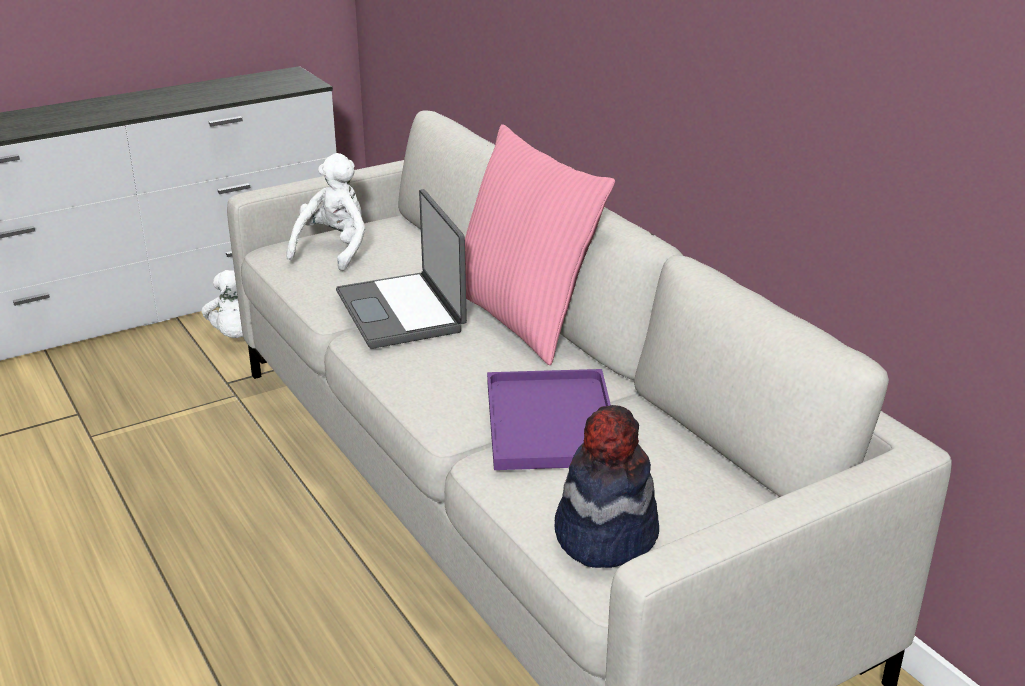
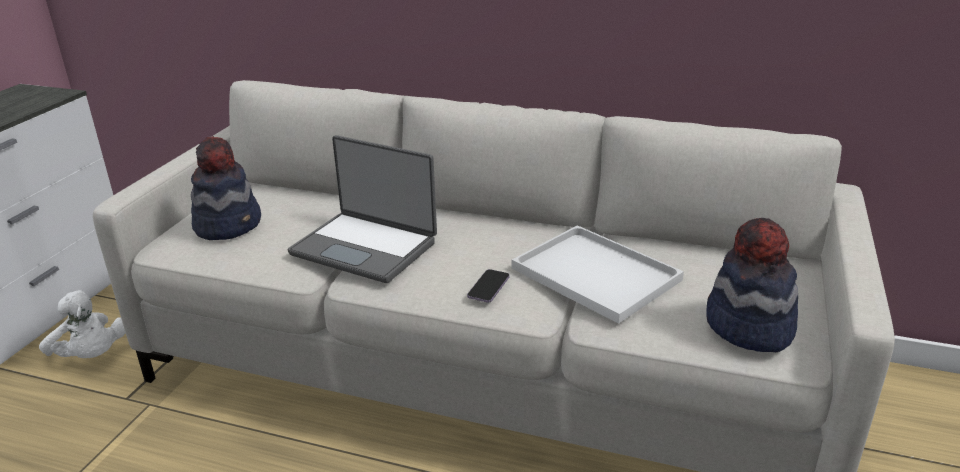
camera: 40 degrees left, 0 degrees up
(334, 249) = (228, 224): white plush toy -> hat
(442, 389) = (488, 287): none -> phone
(524, 318) = (460, 216): pink pillow -> none
(548, 420) = (592, 273): purple tray -> white tray

